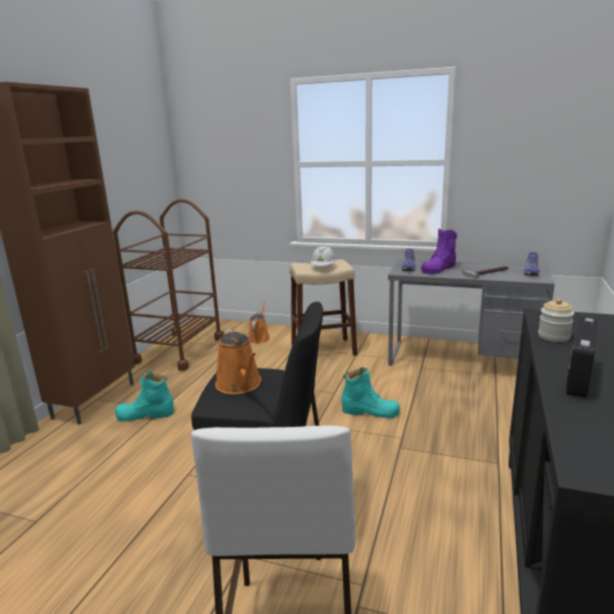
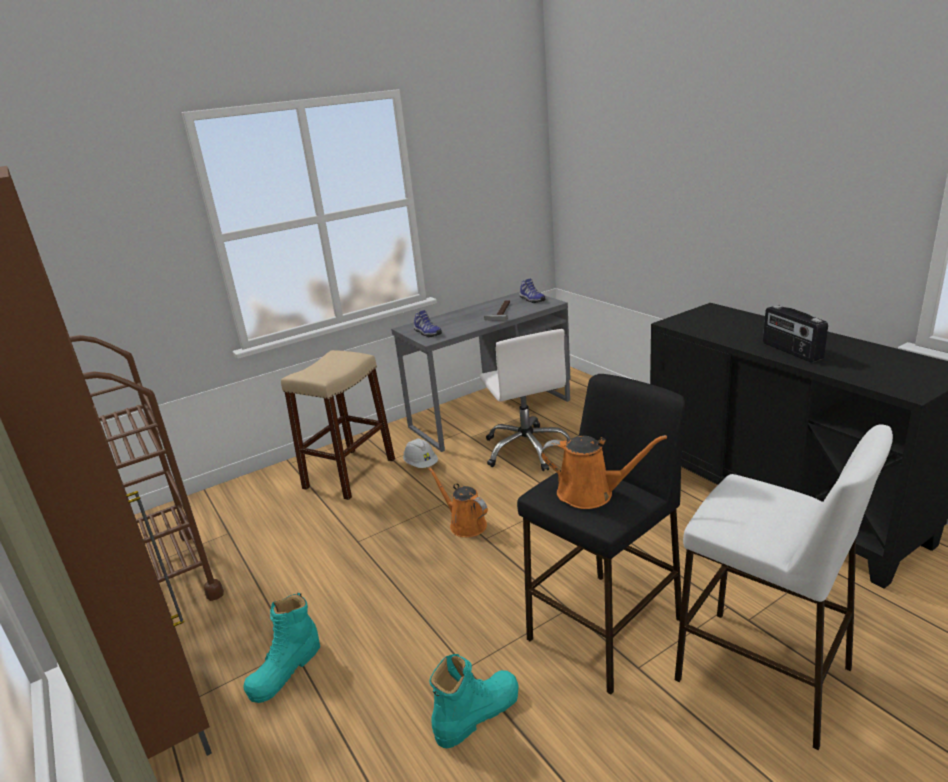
camera: 50 degrees left, 5 degrees up
(259, 338) = (243, 504): orange watering can -> orange watering can (465, 524)
(323, 267) = (336, 366): white hard hat -> white hard hat (421, 464)
(370, 411) = (505, 497): turquoise boot -> turquoise boot (477, 713)
(438, 269) = (455, 323): purple boot -> none
(442, 394) = (527, 449): none -> white office chair
(553, 336) = (717, 334): jar -> none

